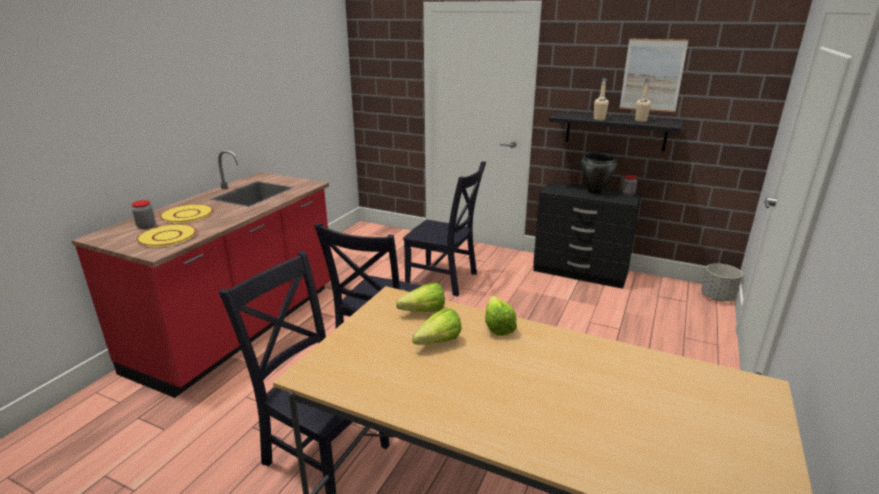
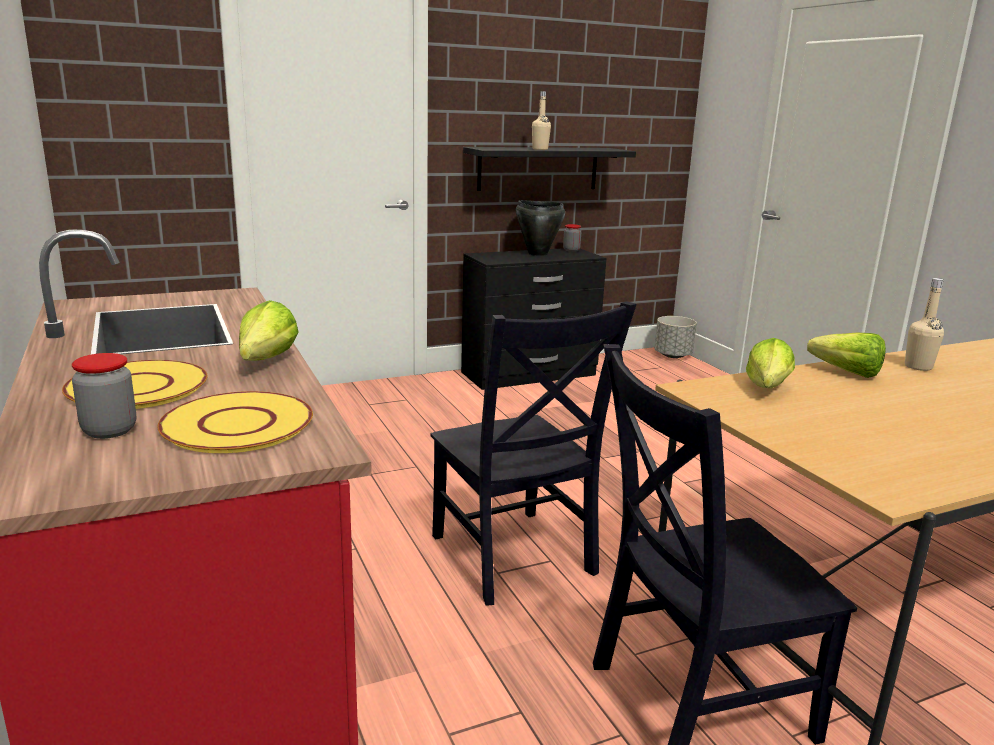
camera: 50 degrees left, 5 degrees down
(434, 343) = (860, 407): lettuce -> lettuce (261, 364)
(444, 280) = (401, 438): black chair -> none
(640, 120) = (579, 148): beige bottle -> beige bottle (918, 367)
(652, 75) = (574, 90): picture -> none

